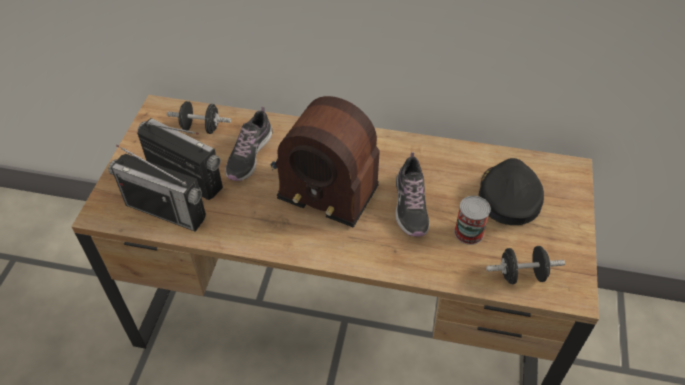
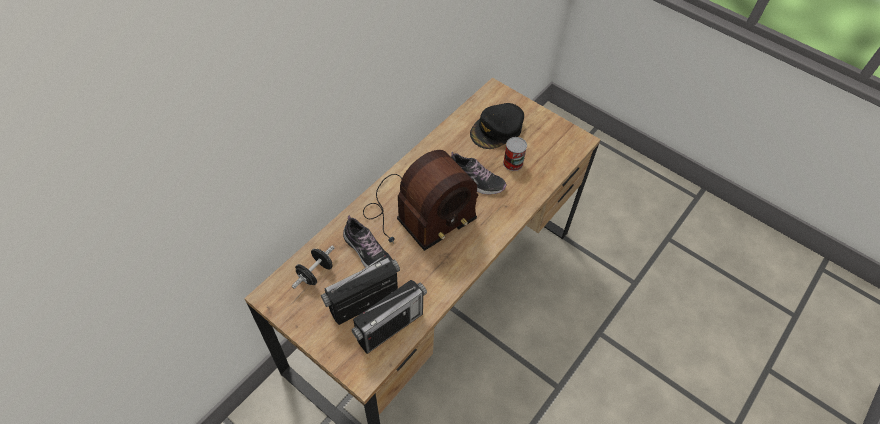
camera: 65 degrees left, 5 degrees up
(508, 196) = (497, 130): black cap -> black cap turned 75 degrees counterclockwise
(521, 275) = (556, 155): black dumbbell -> none

